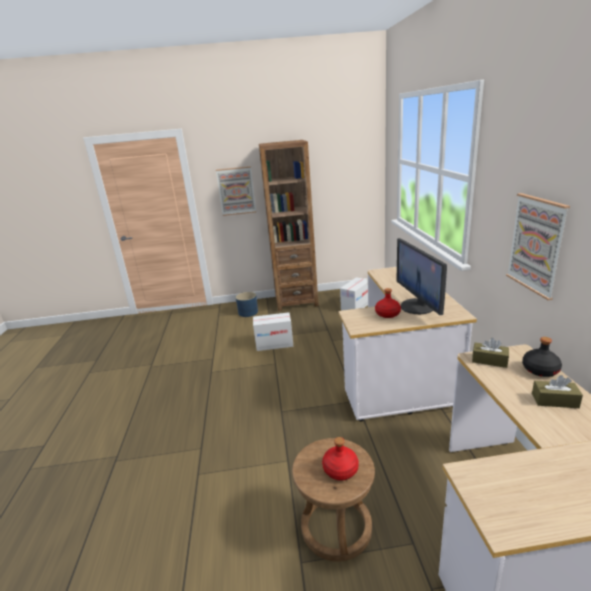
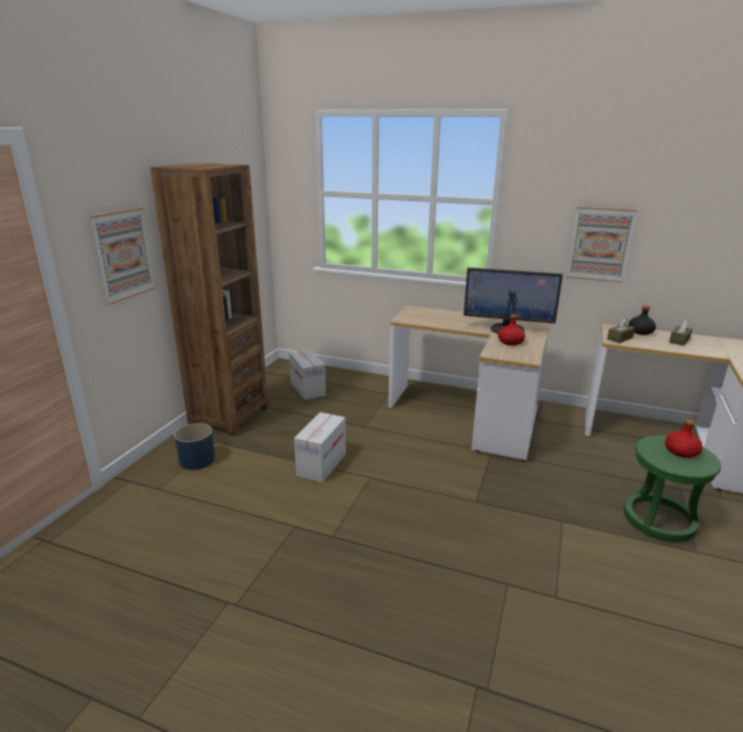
camera: 65 degrees left, 0 degrees up
(336, 527) = (659, 519): brown stool -> green stool

